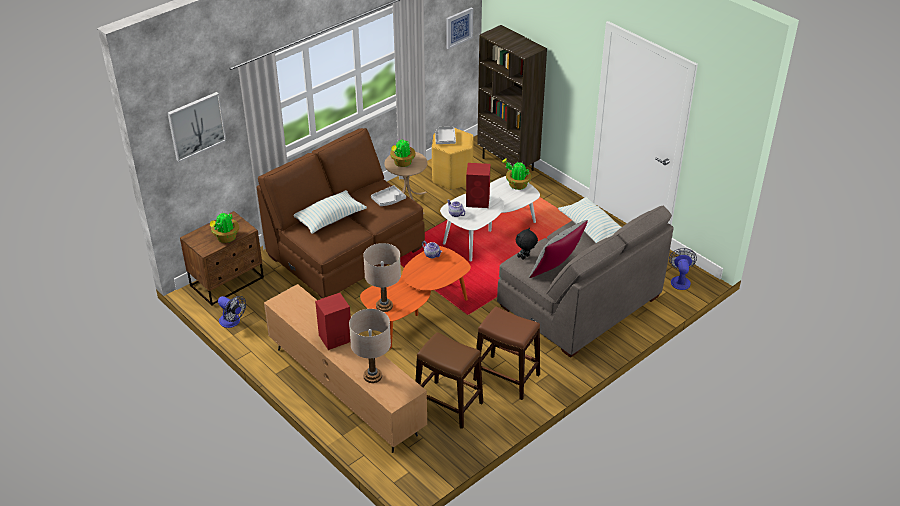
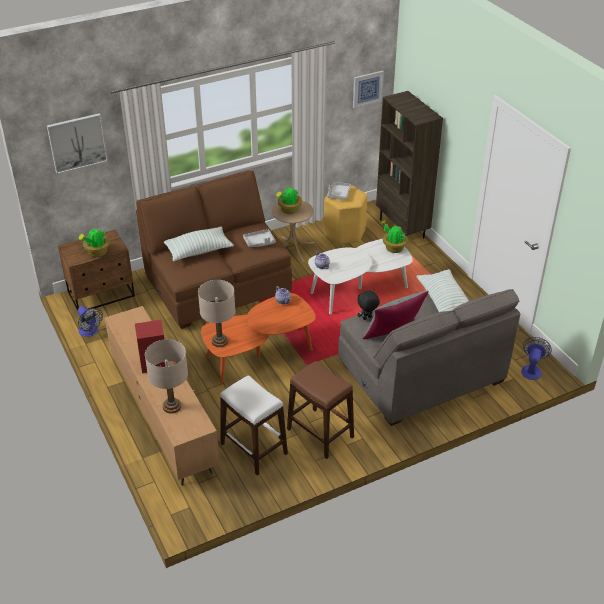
camera: 15 degrees right, 0 degrees up
(448, 405) = (253, 449): brown stool -> white stool
(478, 201) = (348, 257): red speaker -> none

